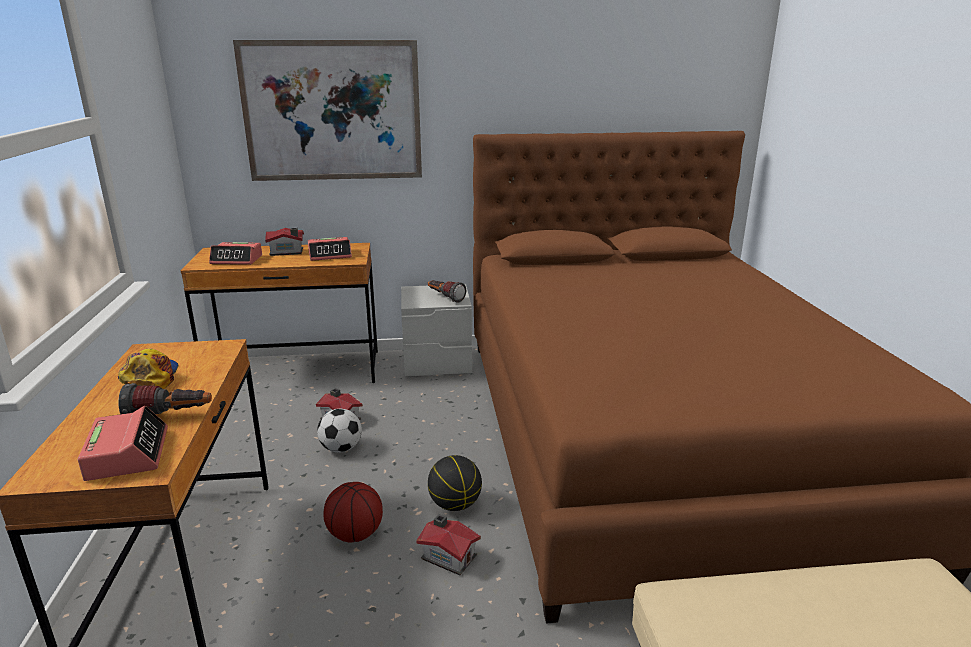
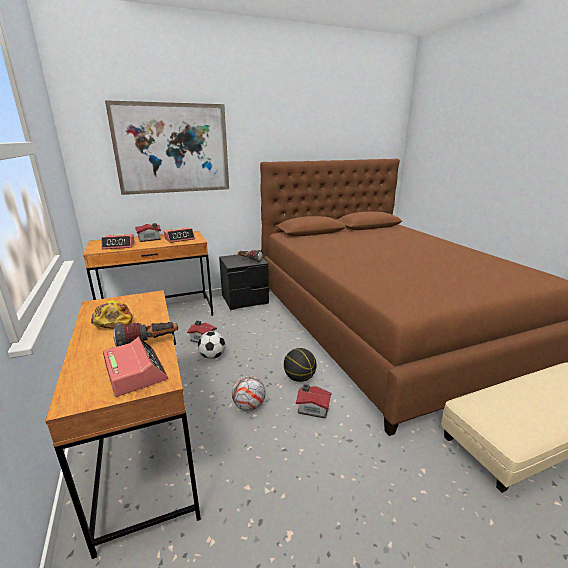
camera: 15 degrees left, 0 degrees up
(355, 534) = (249, 406): basketball -> football
(437, 362) = (244, 300): white nightstand -> black nightstand

